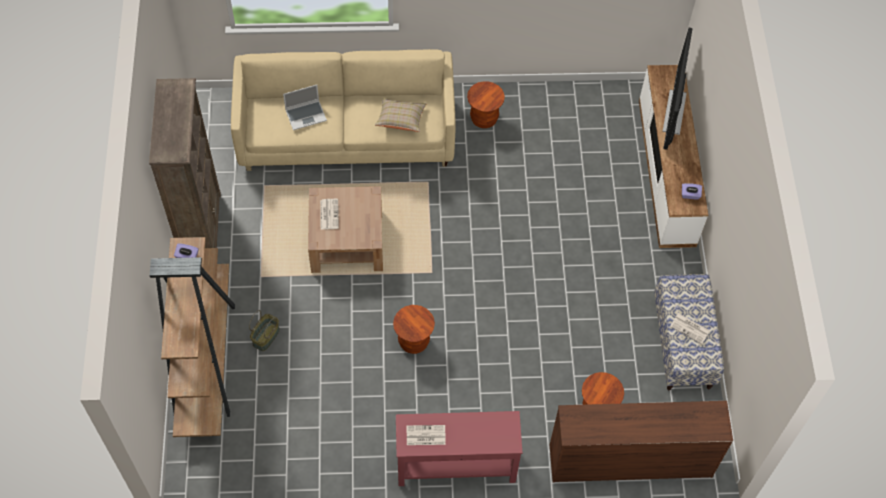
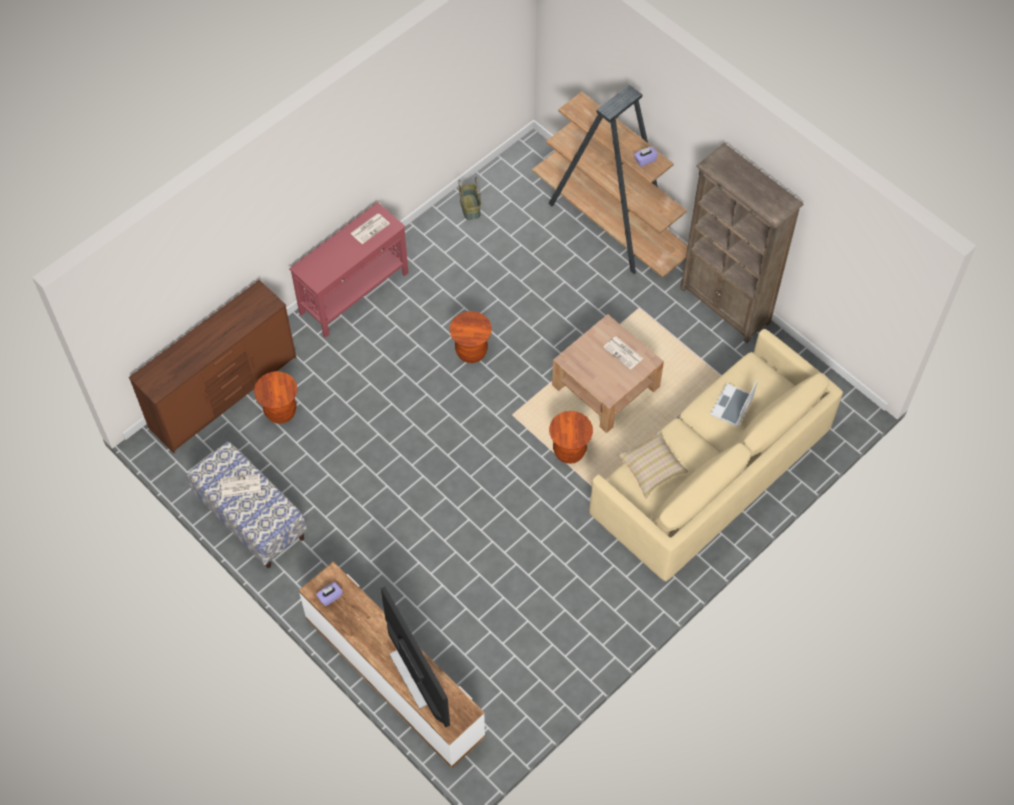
camera: 140 degrees right, 0 degrees up
(265, 336) = (585, 271): basket -> basket (470, 207)
(484, 119) = (609, 592): brown stool -> brown stool (569, 451)

